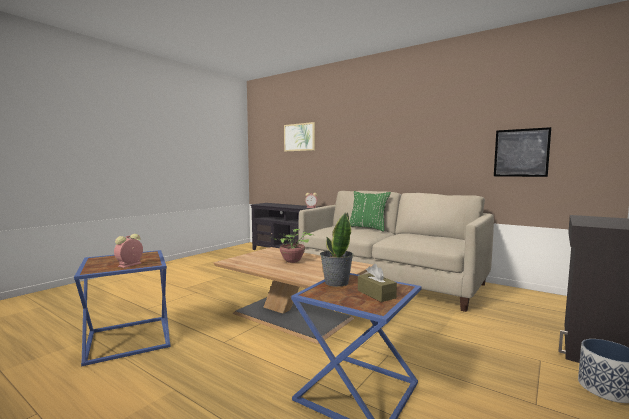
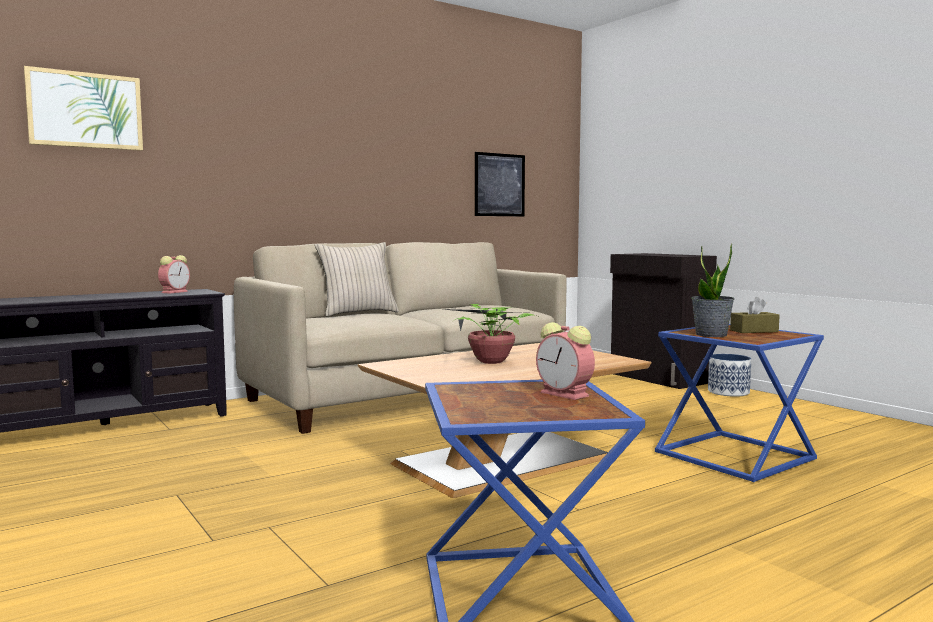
camera: 70 degrees left, 0 degrees up
(367, 228) = (357, 313): green pillow -> beige pillow

